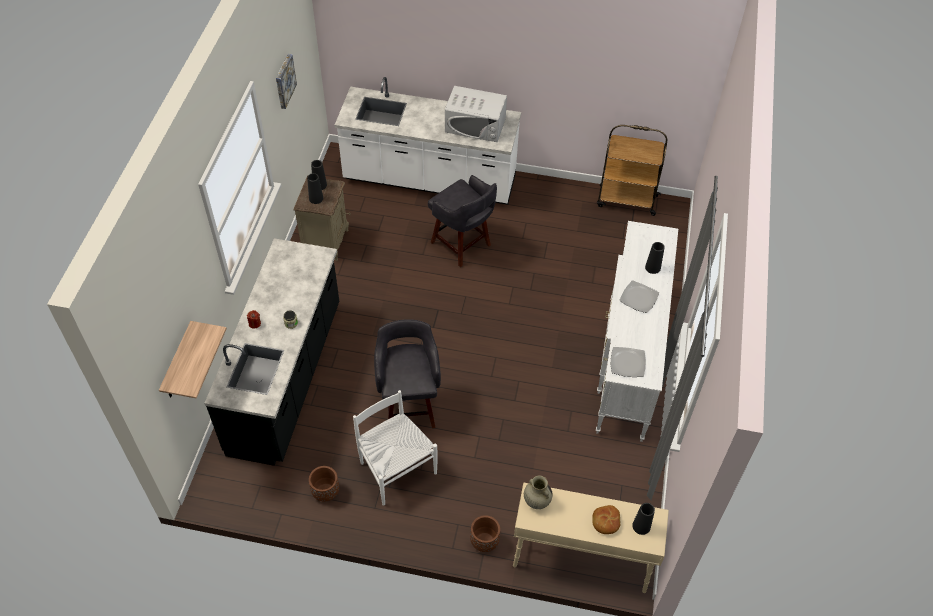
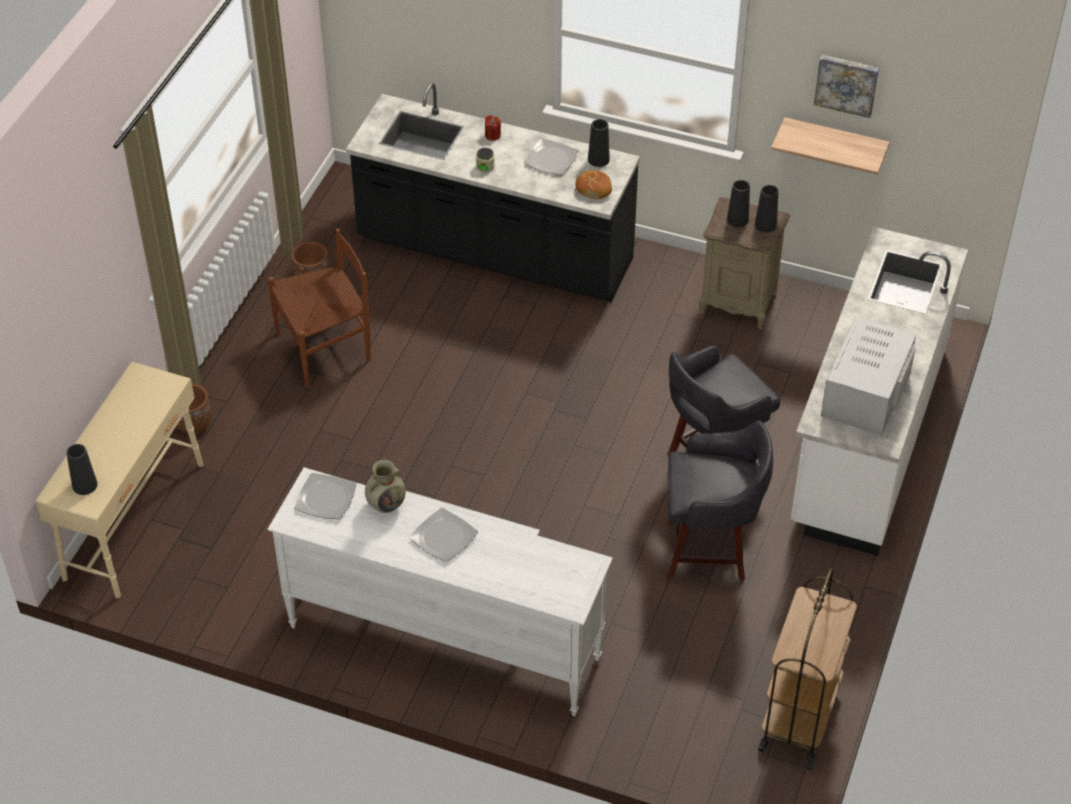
camera: 100 degrees right, 5 degrees down
(178, 363) = (406, 37): shelf -> shelf (834, 144)
(280, 286) = (551, 159): none -> plate
(396, 469) = (325, 349): white chair -> brown chair
(409, 406) = (420, 371): grey stool -> grey stool (710, 551)
(536, 500) = (159, 386): beige vase -> beige vase (386, 504)
(605, 521) = (105, 449): bread -> bread (593, 189)
(652, 267) = (502, 568): black vase -> black vase (598, 159)

